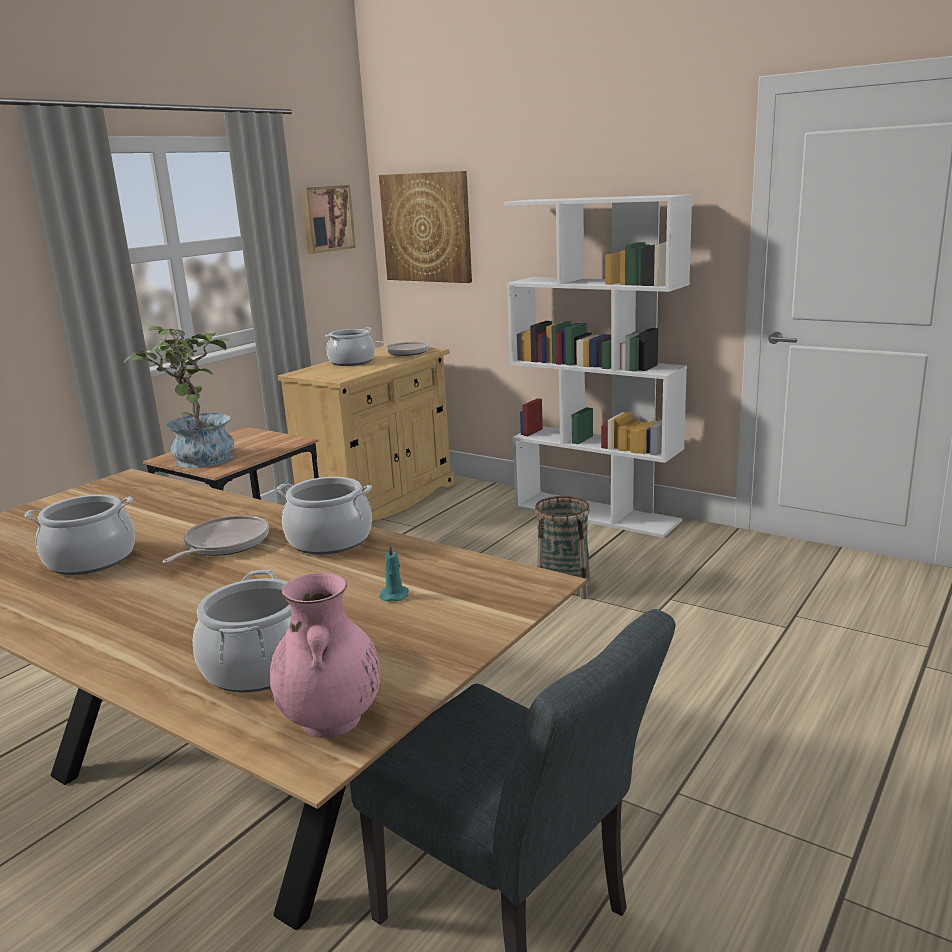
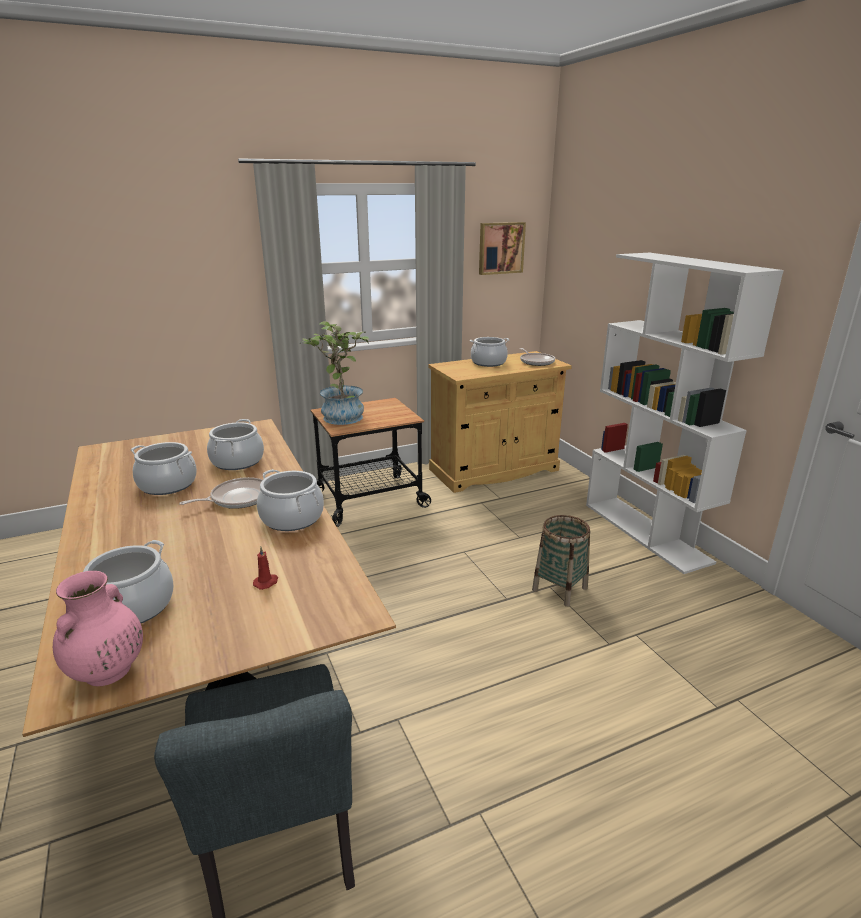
camera: 30 degrees right, 5 degrees up
(158, 515) = (237, 461): none -> cooking pot
(394, 595) = (266, 582): turquoise candle -> red candle
(427, 227) = (578, 263): picture -> none

